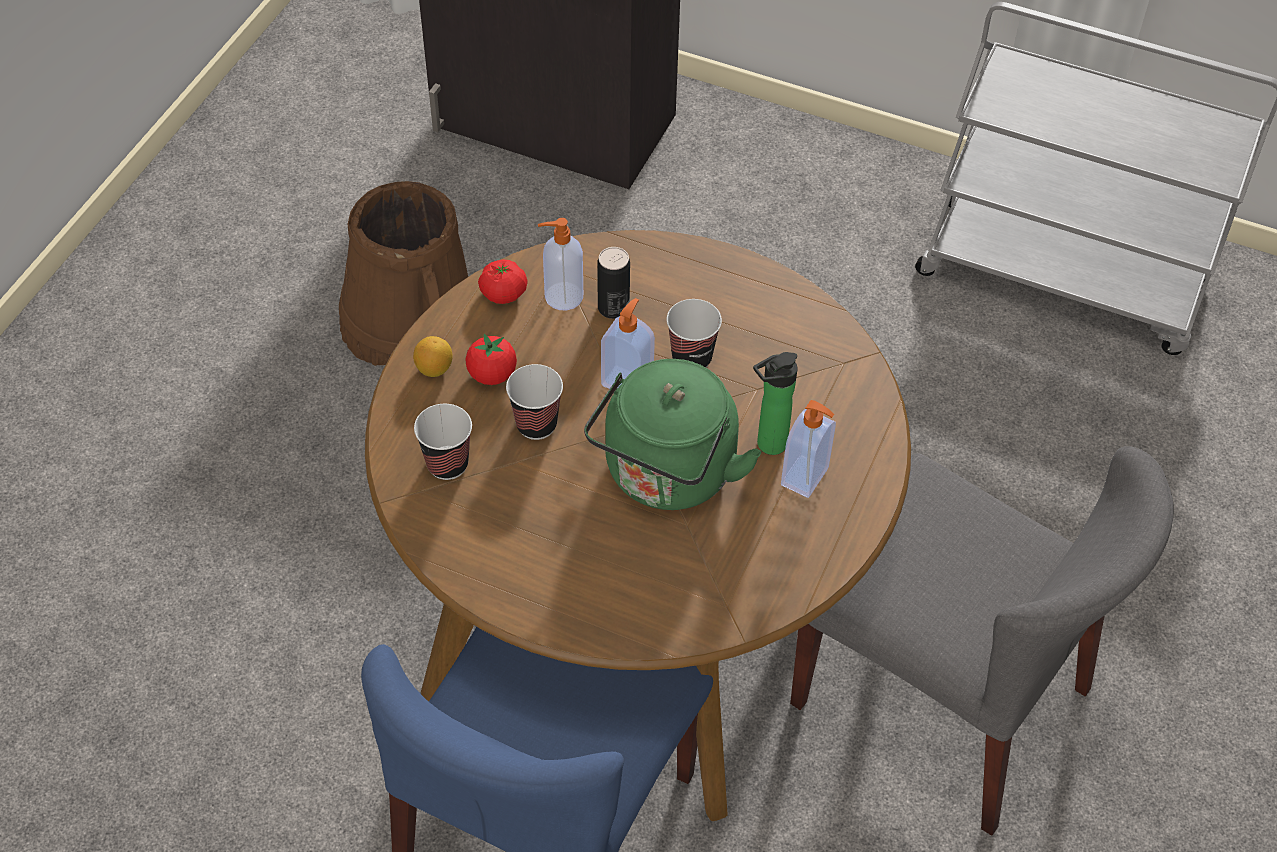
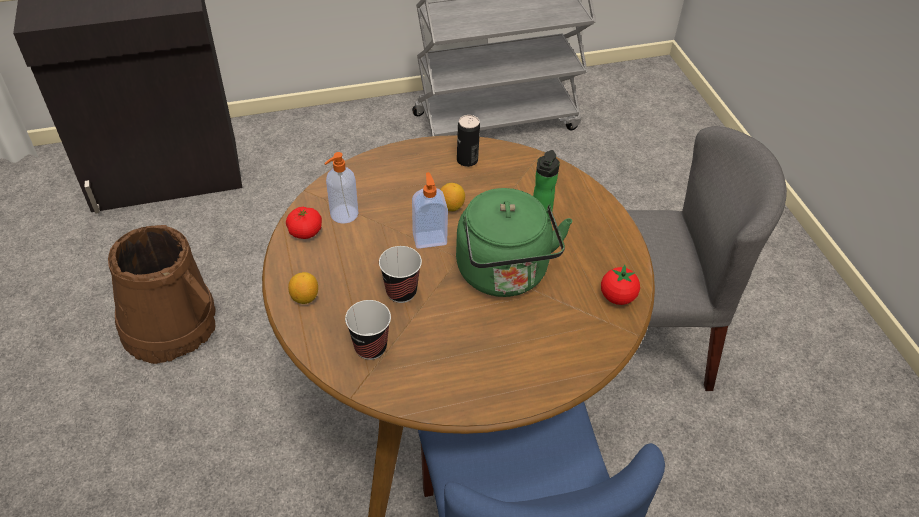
camera: 40 degrees left, 5 degrees down
(492, 374) = (345, 280): tomato -> tomato (617, 297)
(613, 308) = (379, 204): can -> can (467, 160)
(691, 358) = (451, 206): cup -> lemon
(806, 477) = (575, 231): soap dispenser -> none

